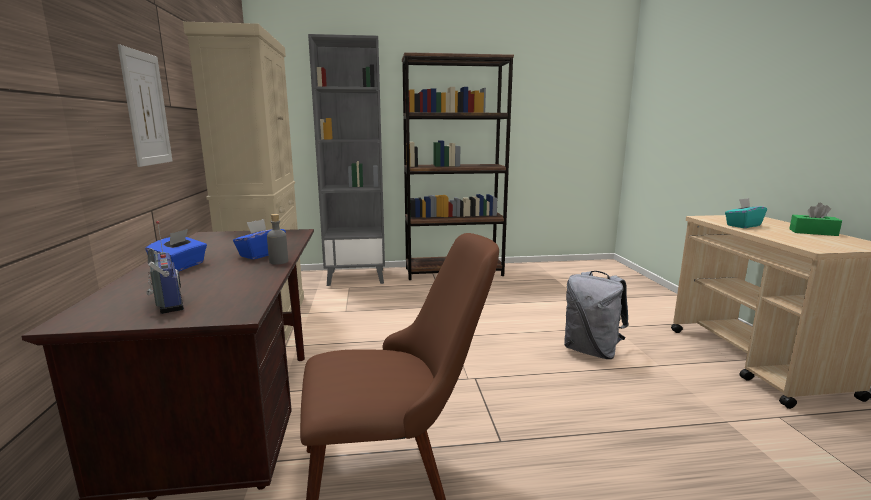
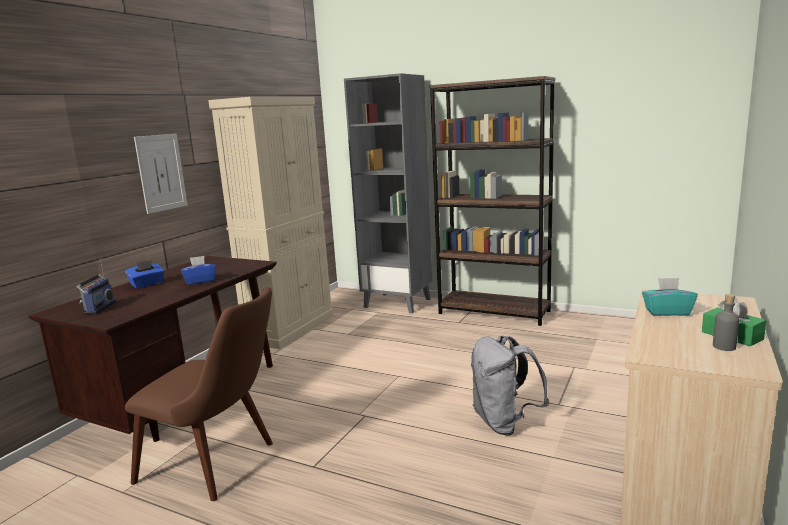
camera: 35 degrees right, 0 degrees up
(278, 262) = (196, 289): grey bottle -> grey bottle (724, 347)

